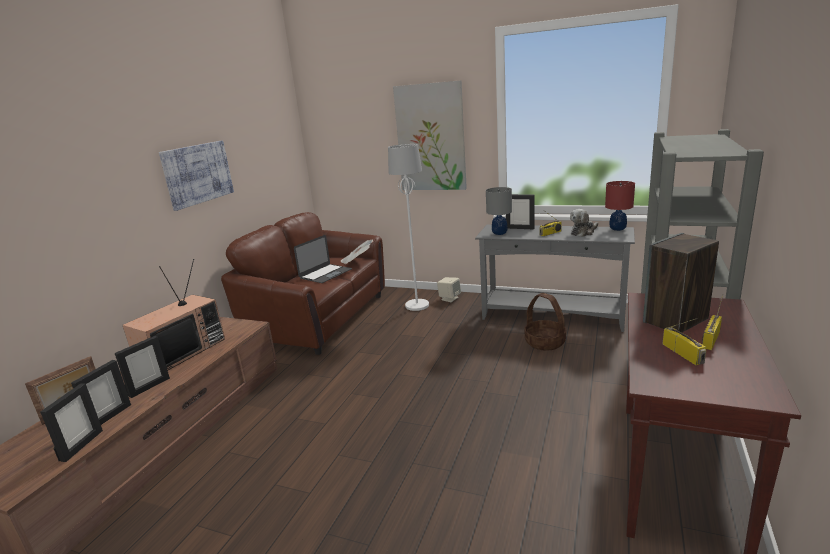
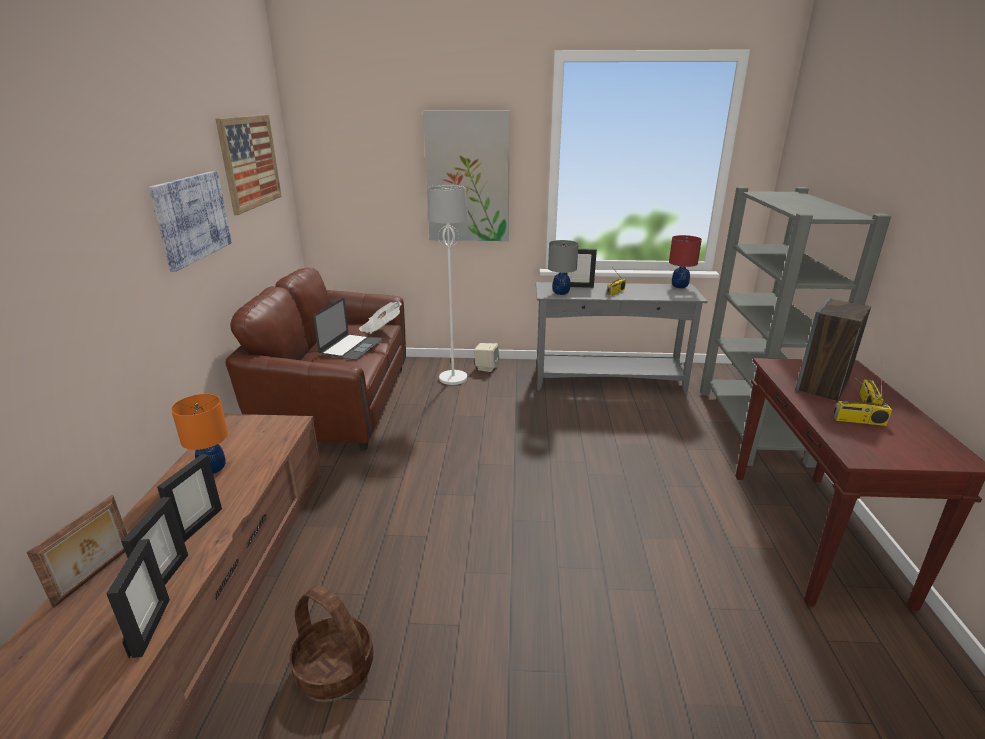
camera: 20 degrees left, 5 degrees up
(182, 351) = (212, 469): television -> orange table lamp
(259, 133) = (250, 162): none -> picture
(544, 342) = (617, 411): basket -> basket (334, 668)
(583, 232) = (649, 291): plush toy -> none
(683, 354) = (858, 421): radio -> radio turned 135 degrees clockwise

